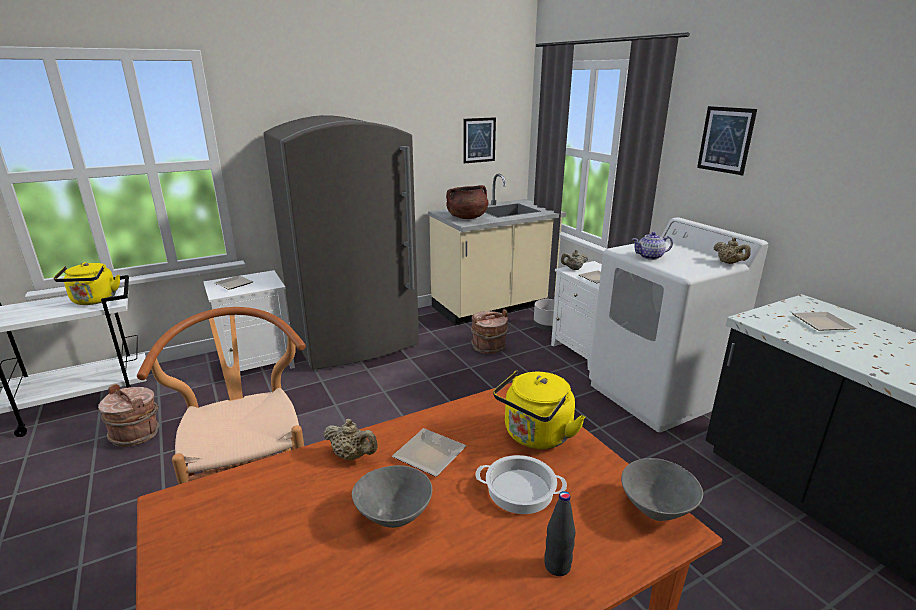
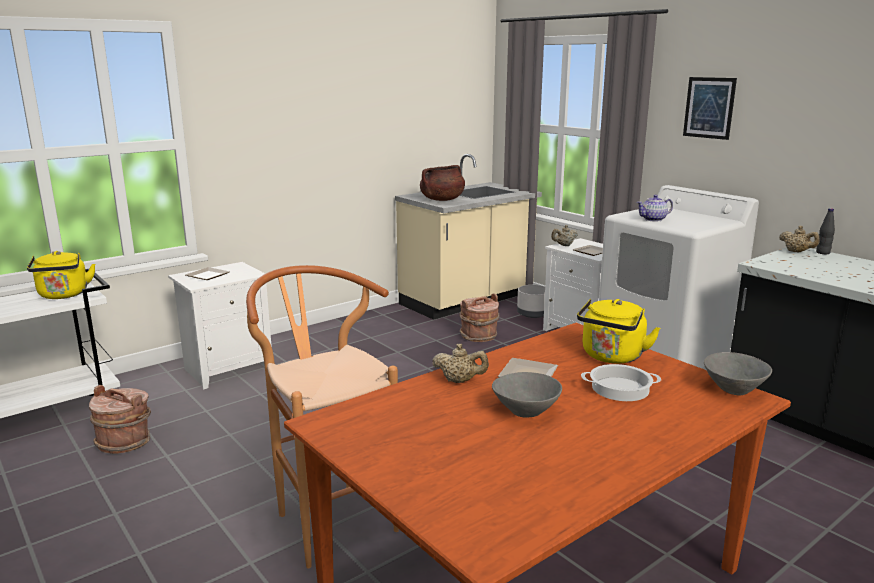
camera: 10 degrees left, 5 degrees down
(355, 342) = (330, 341): grey fridge -> none
(479, 140) = (444, 119): picture -> none
(557, 566) = (676, 425): black bottle -> black bottle (823, 253)
(729, 263) = (726, 221): beige teapot -> beige teapot (797, 252)
(821, 324) = (818, 264): plate -> none

